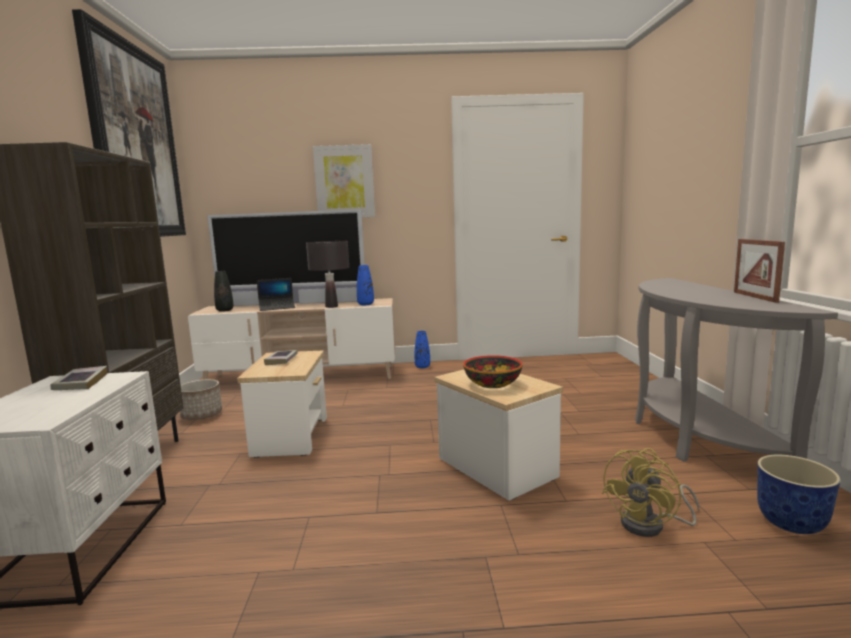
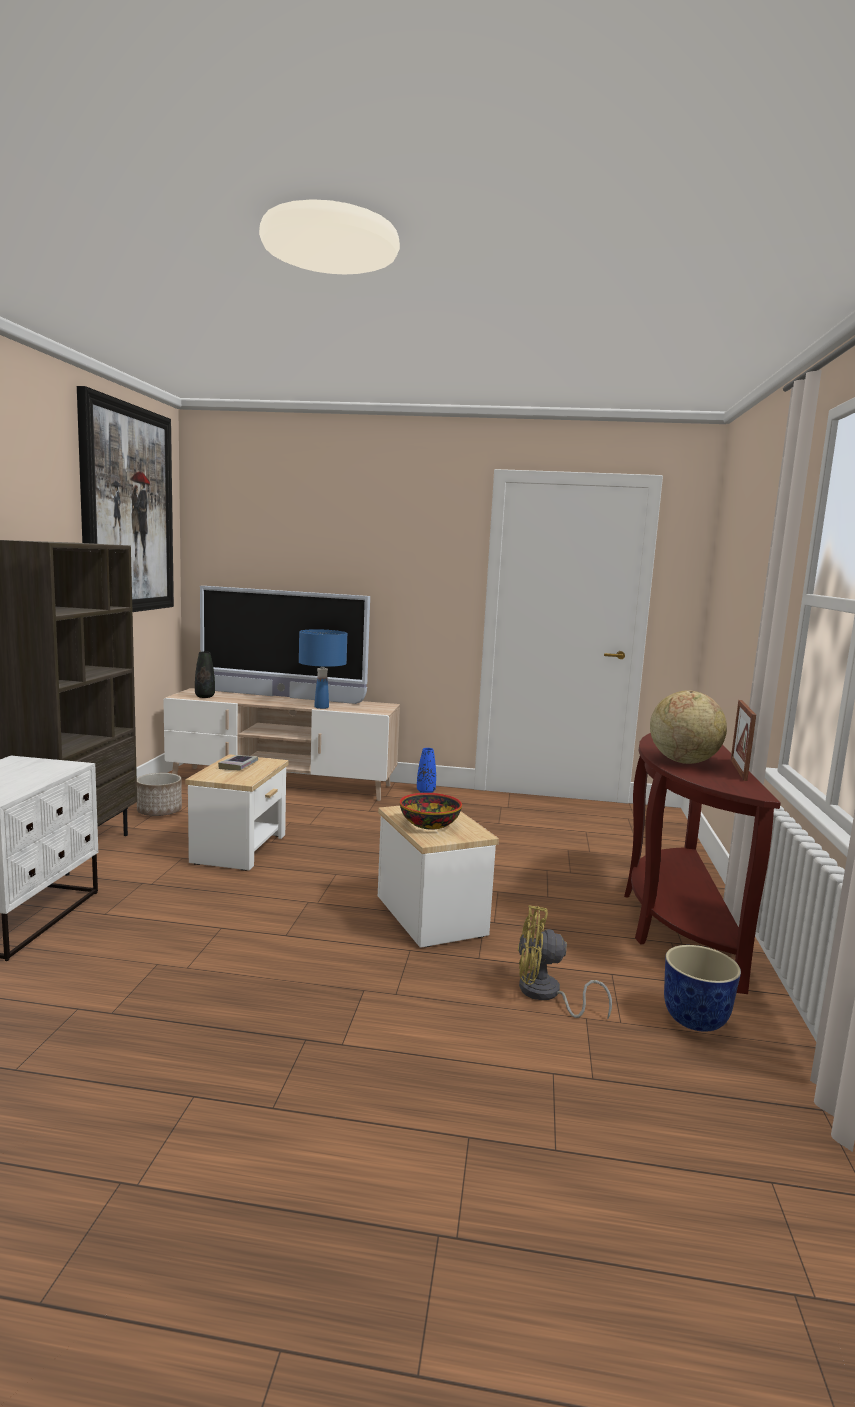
camera: 10 degrees right, 0 degrees up
(81, 383) = (34, 767): book -> none
(277, 307) = (262, 700): laptop -> none
(331, 306) = (321, 707): black table lamp -> blue table lamp
(344, 182) = (357, 560): picture -> none
(365, 304) = (361, 709): blue vase -> none
(651, 525) = (546, 995): yellow fan -> yellow fan turned 45 degrees clockwise
(692, 437) = (676, 921): grey console table -> brown console table
(704, 297) = (683, 761): none -> globe

